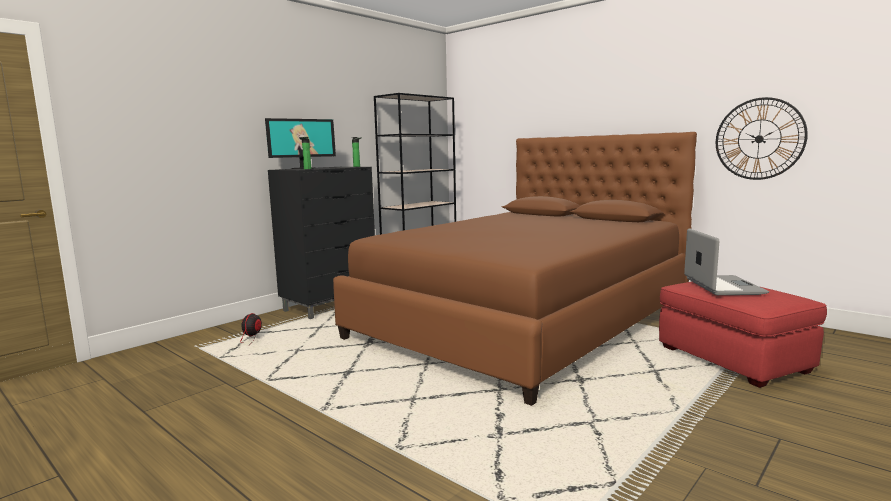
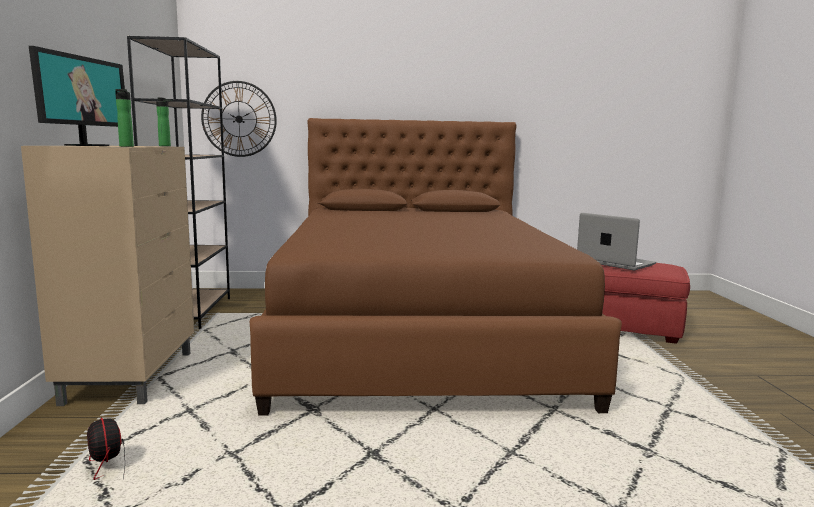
camera: 45 degrees left, 0 degrees up
(330, 305) = (130, 376): black dresser -> beige dresser
(759, 139) = (562, 132): wall clock -> wall clock (239, 119)

